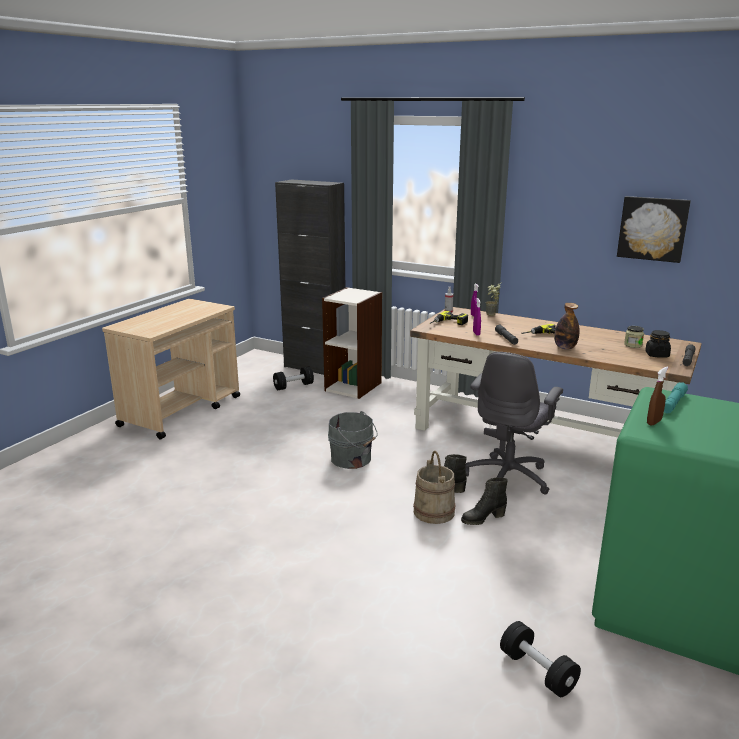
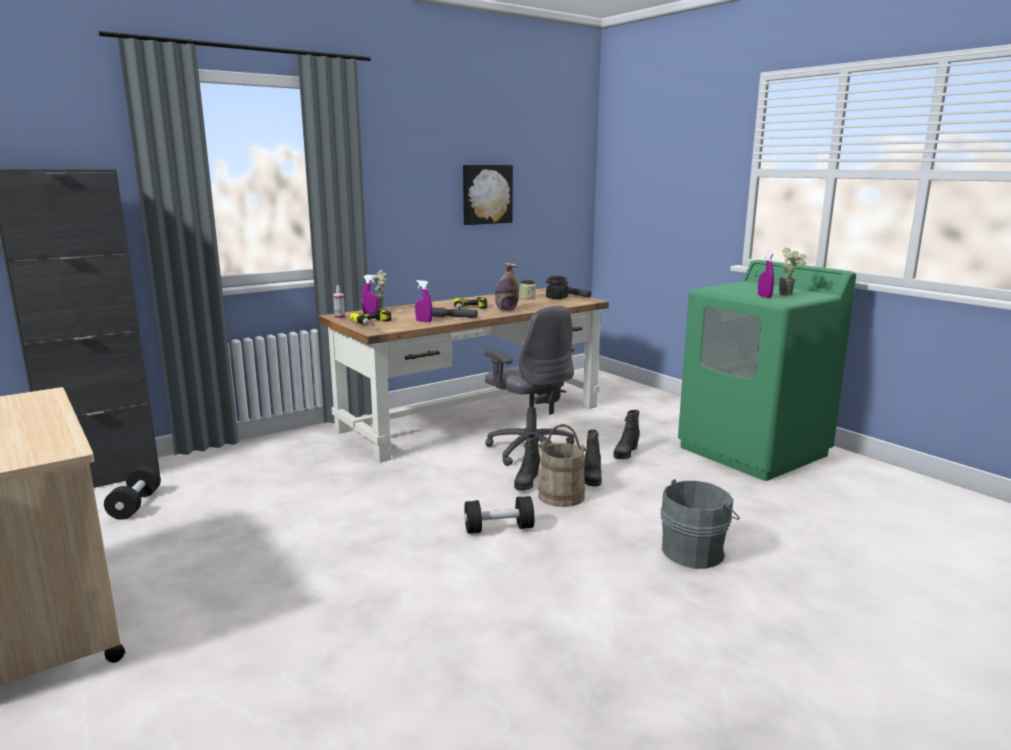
camera: 65 degrees left, 5 degrees down
(352, 459) = (406, 511): grey bucket -> grey bucket (695, 551)
(353, 386) = (214, 468): bookcase -> none
(537, 671) = (816, 516): black dumbbell -> black dumbbell (499, 529)
(559, 526) = (625, 453): none -> black boot
(654, 422) = (764, 297): brown spray bottle -> purple spray bottle
(673, 403) = (731, 289): turquoise flashlight -> none
(693, 434) = (789, 295): none -> potted plant

